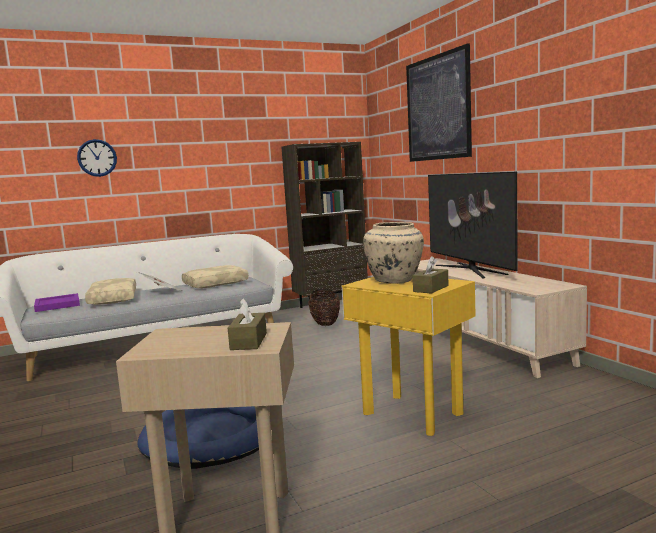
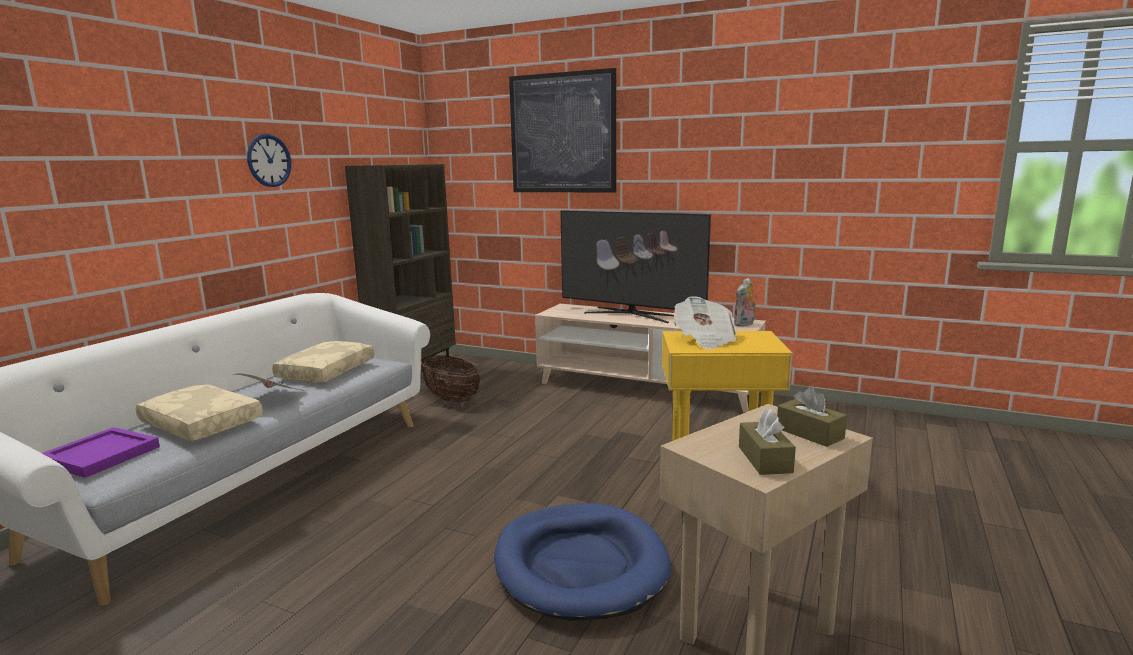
camera: 40 degrees left, 5 degrees up
(97, 158) = (85, 179): wall clock -> wall clock (269, 160)
(394, 281) = (704, 340): beige vase -> newspaper
(431, 288) = (764, 344): brown tissue box -> brown tissue box (765, 459)
(553, 286) = (744, 324): none -> plush toy

